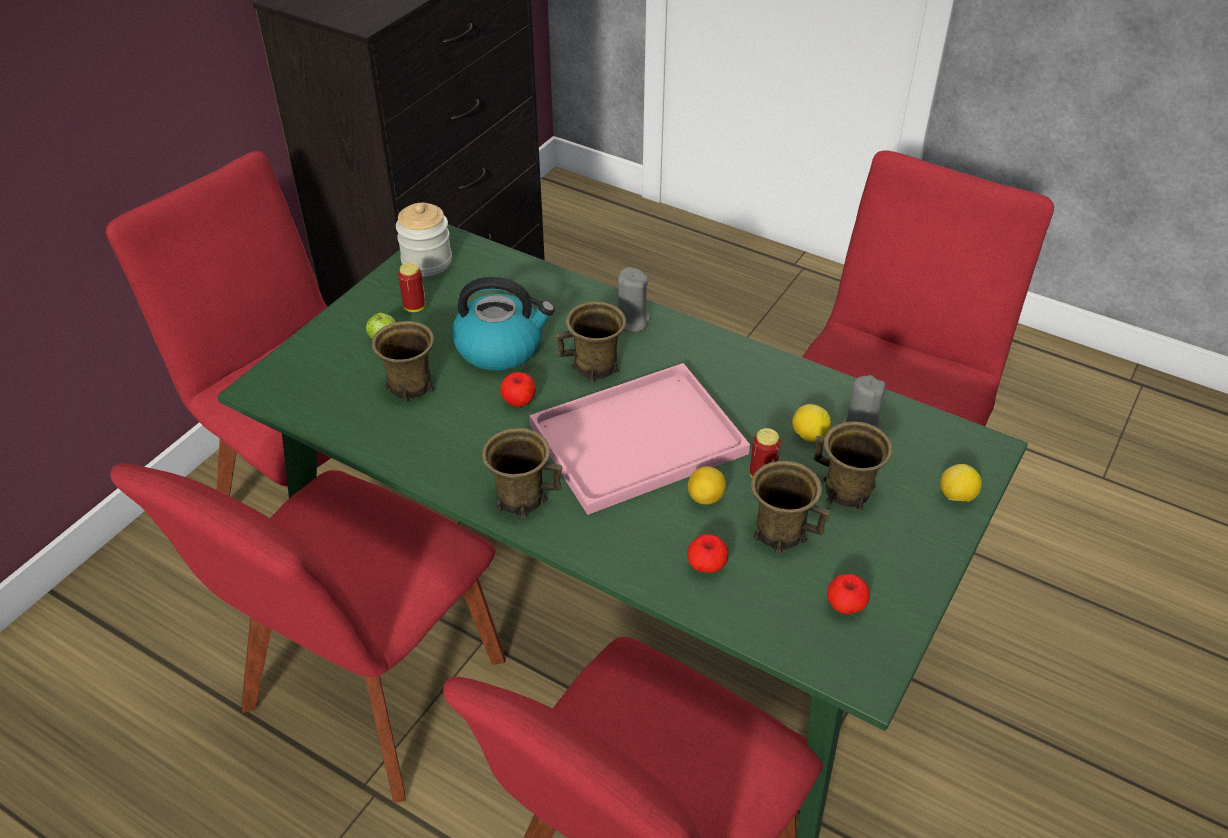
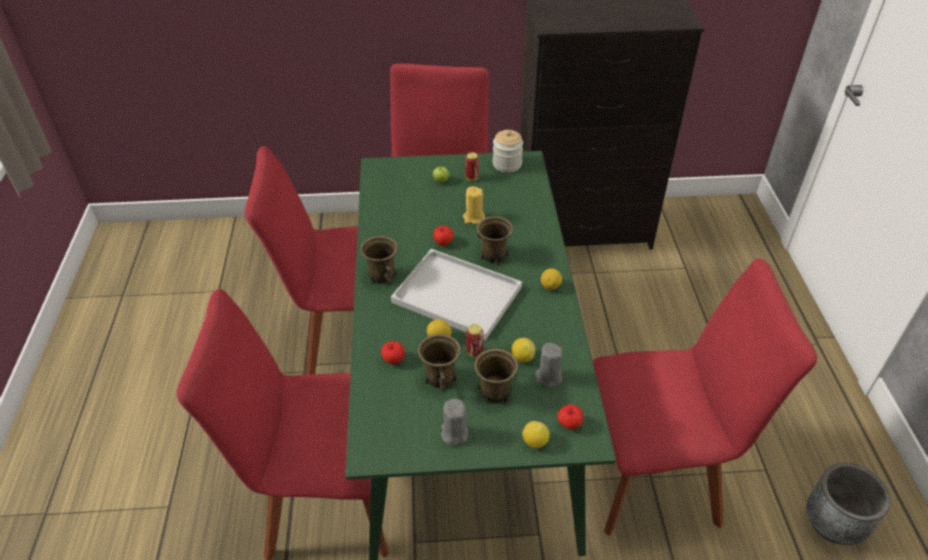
camera: 55 degrees right, 0 degrees up
(409, 386) = (419, 205): brown mug -> none
(501, 347) = (474, 218): kettle -> yellow candle
(631, 321) = (540, 250): grey candle -> grey candle (454, 433)
(640, 436) = (459, 294): pink tray -> white tray
(706, 347) = (550, 286): none -> lemon
(845, 606) = (410, 425): apple -> apple (569, 424)
(1022, 406) = (833, 524): none -> grey planter

